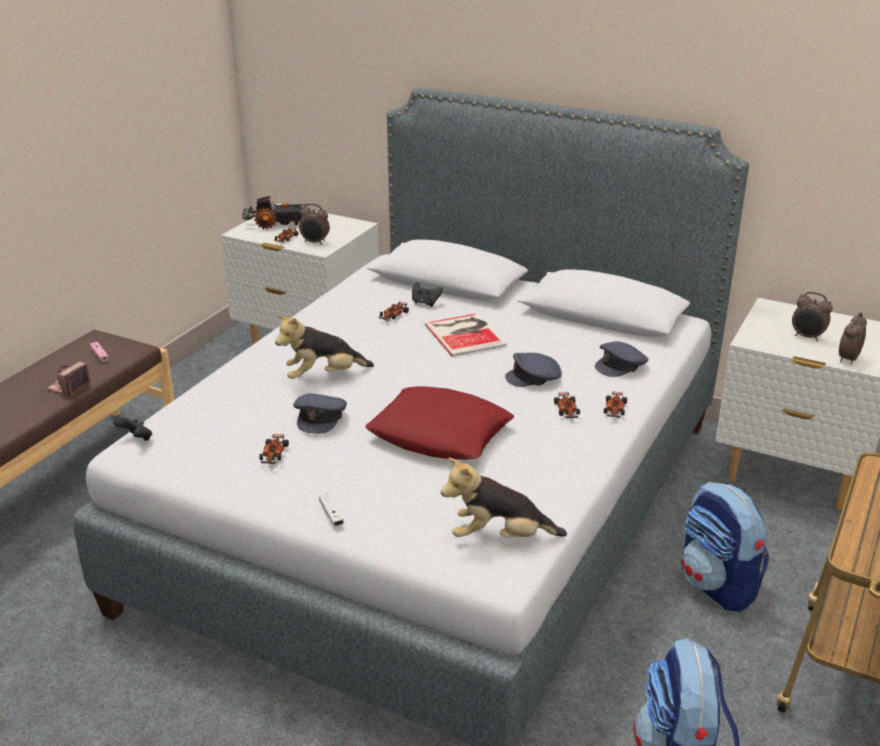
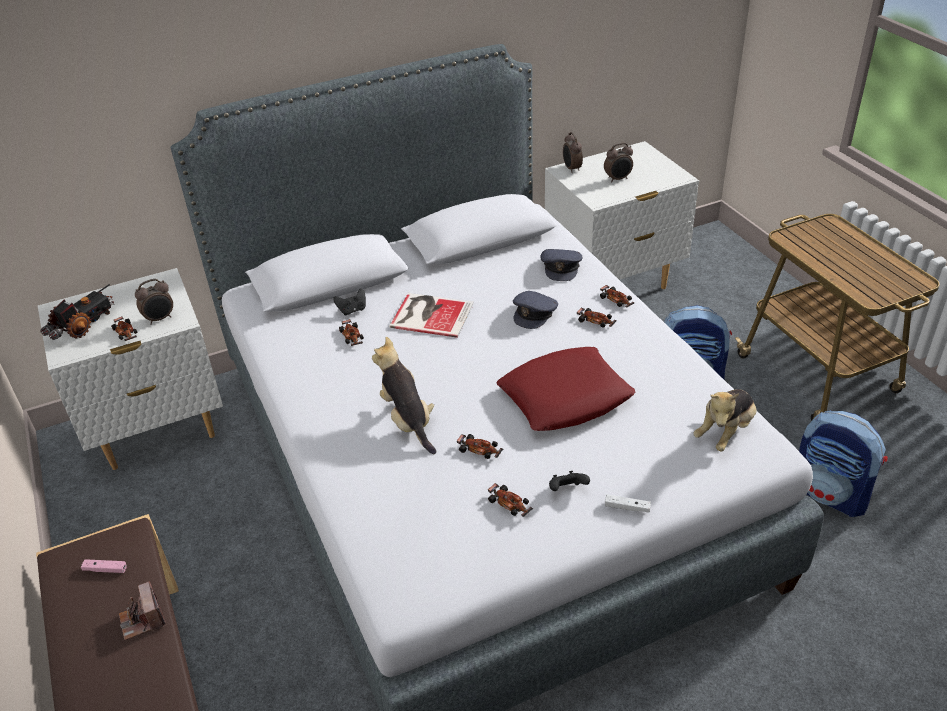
camera: 50 degrees left, 10 degrees up
(136, 439) = (386, 589): black game controller -> black game controller (567, 490)
(320, 417) = (479, 450): grey cap -> toy car
(323, 376) = (408, 421): plush toy -> plush toy turned 135 degrees clockwise
(847, 359) = (660, 181): alarm clock -> alarm clock (571, 169)

